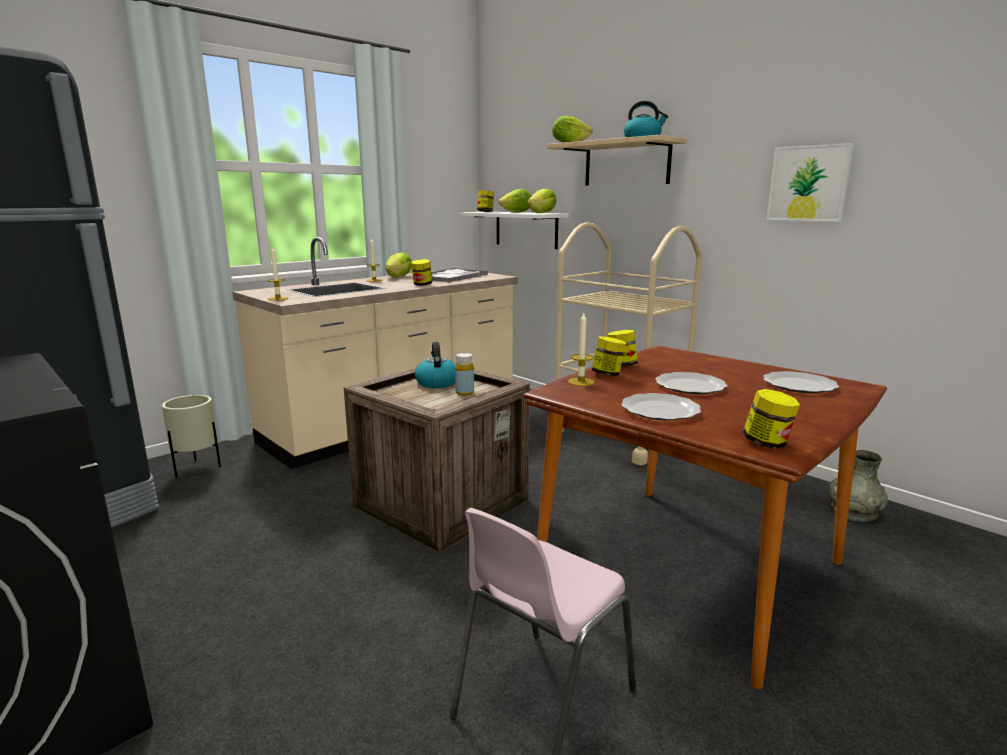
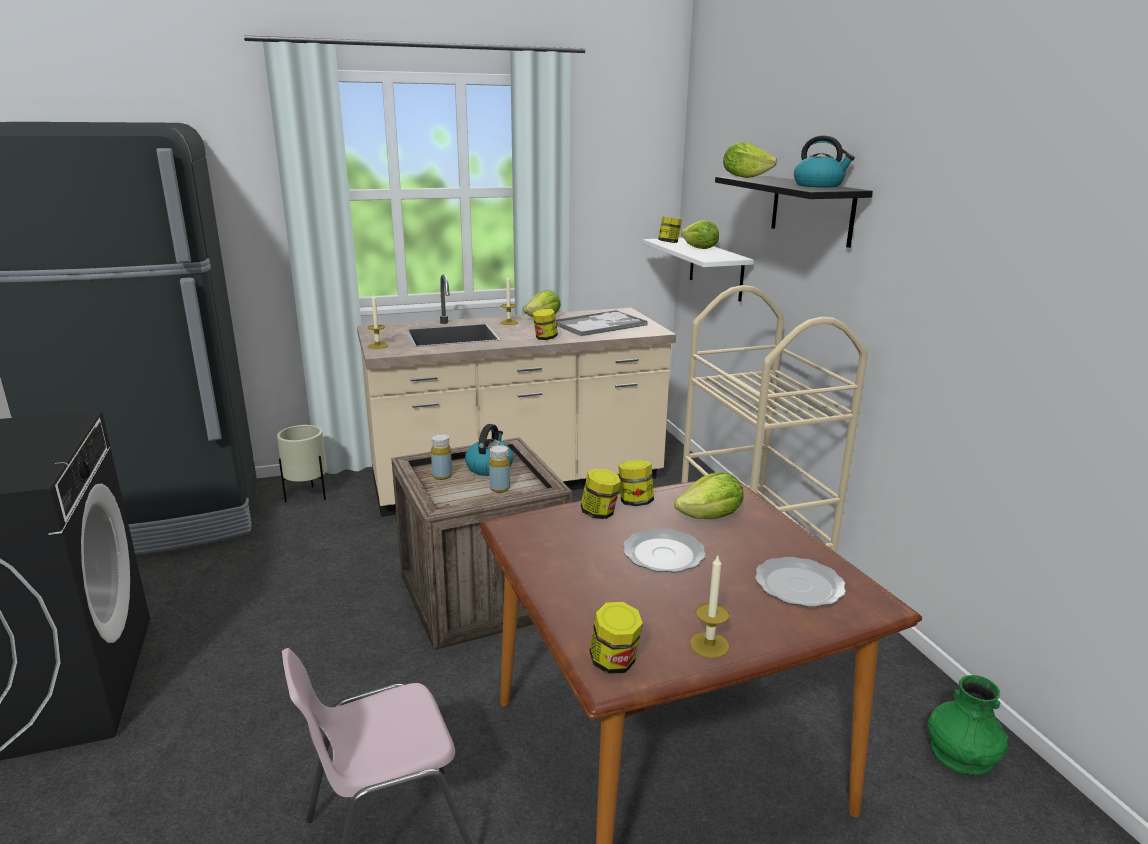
camera: 25 degrees right, 5 degrees up
(403, 393) = (442, 476): none -> yellow bottle
(542, 213) = (720, 256): lettuce -> lettuce (710, 517)
(581, 382) = (556, 518): candle -> candle (709, 645)
(626, 163) = (811, 210): beige shelf -> black shelf
(661, 410) = (576, 583): plate -> none
(808, 183) = (993, 286): picture -> none
(853, 511) = (961, 753): grey vase -> green vase

